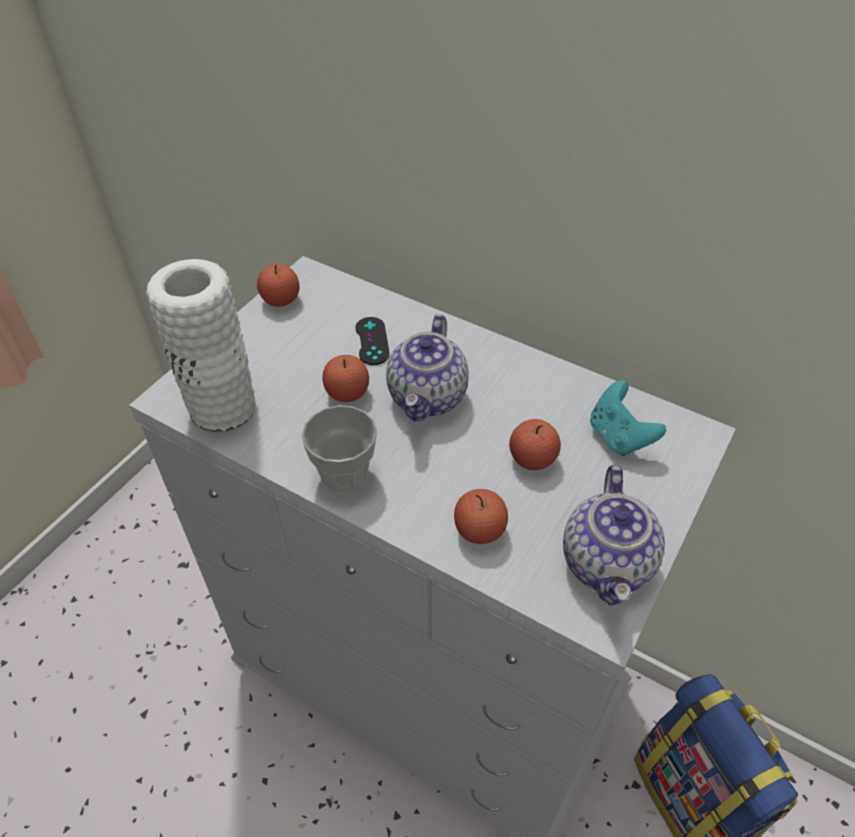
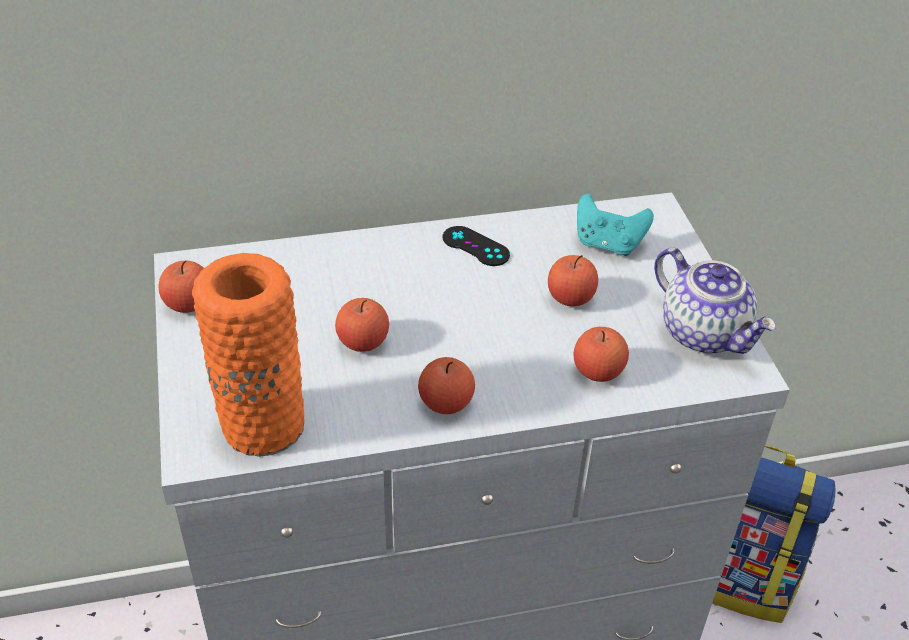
camera: 45 degrees left, 5 degrees down
(222, 406) = (262, 425): white vase -> orange vase
(344, 473) = (446, 402): cup -> apple
(372, 341) = (327, 288): black game controller -> black game controller (475, 246)
(428, 397) = (435, 303): teapot -> none

